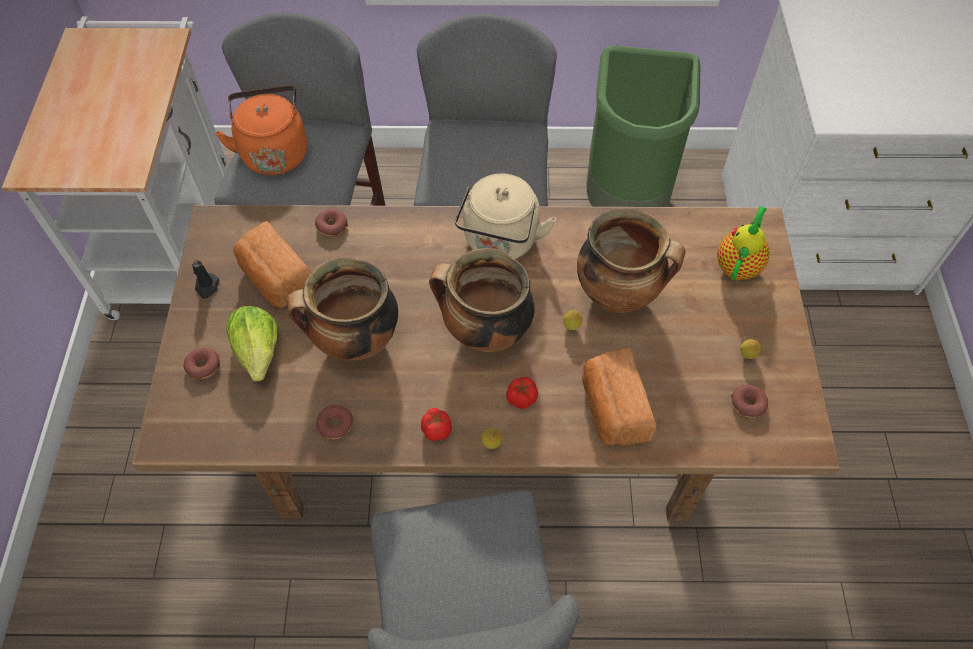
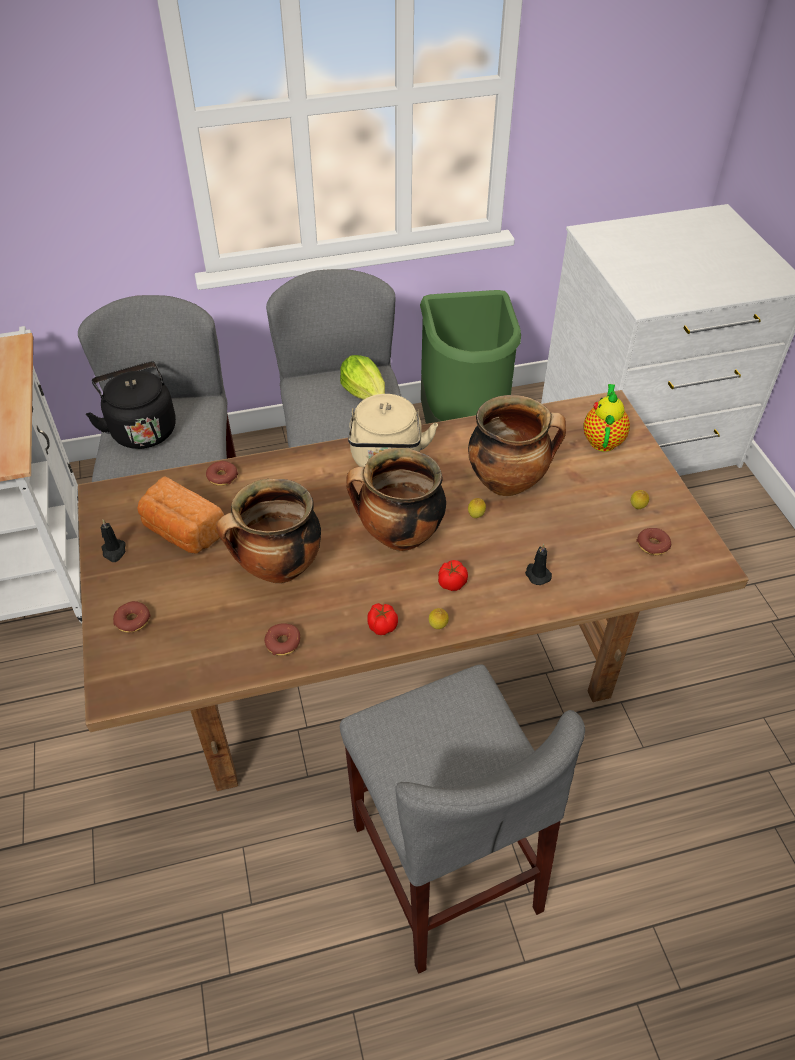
camera: 15 degrees left, 10 degrees down
(258, 351) = (185, 596): lettuce -> lettuce (365, 393)
(274, 152) = (141, 429): orange kettle -> black kettle
(612, 409) = (537, 574): bread -> black candle

